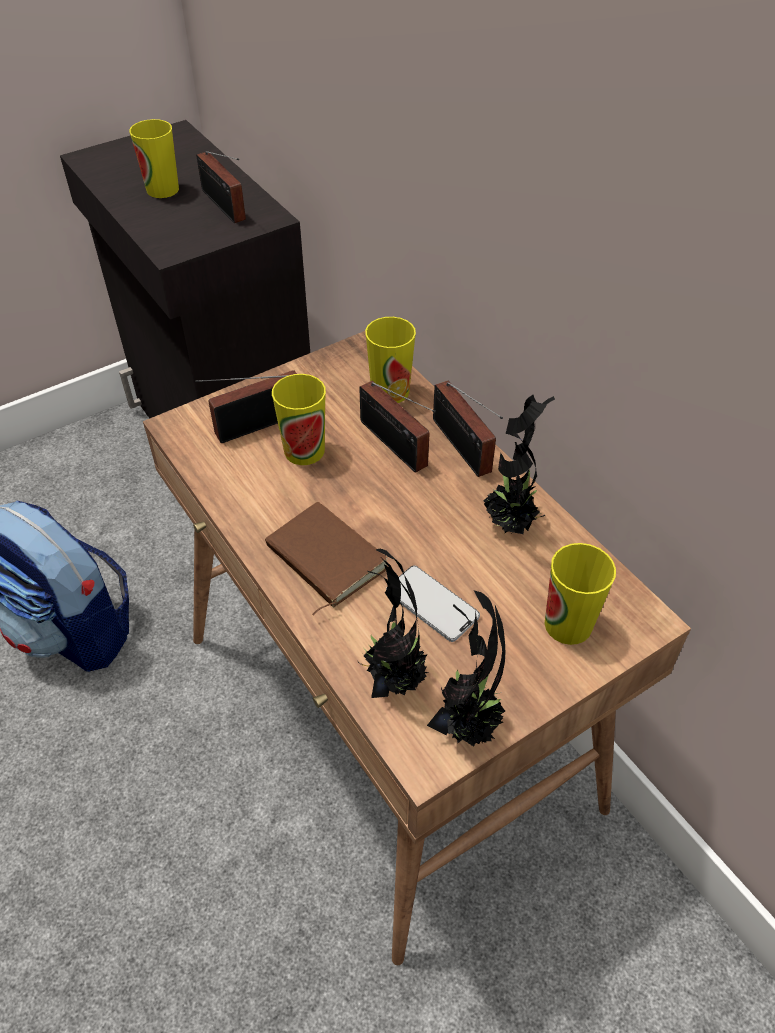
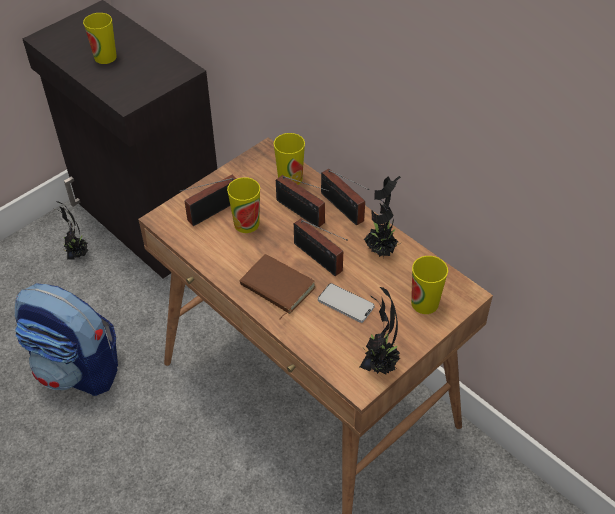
camera: 10 degrees left, 0 degrees up
(224, 207) = (152, 65): radio -> radio (320, 259)
(393, 677) = (333, 346): potted plant -> potted plant (77, 254)

